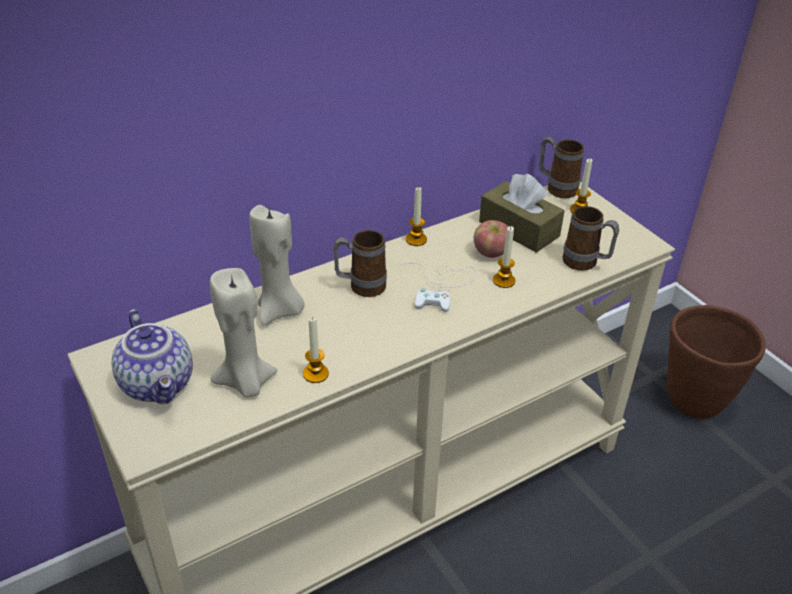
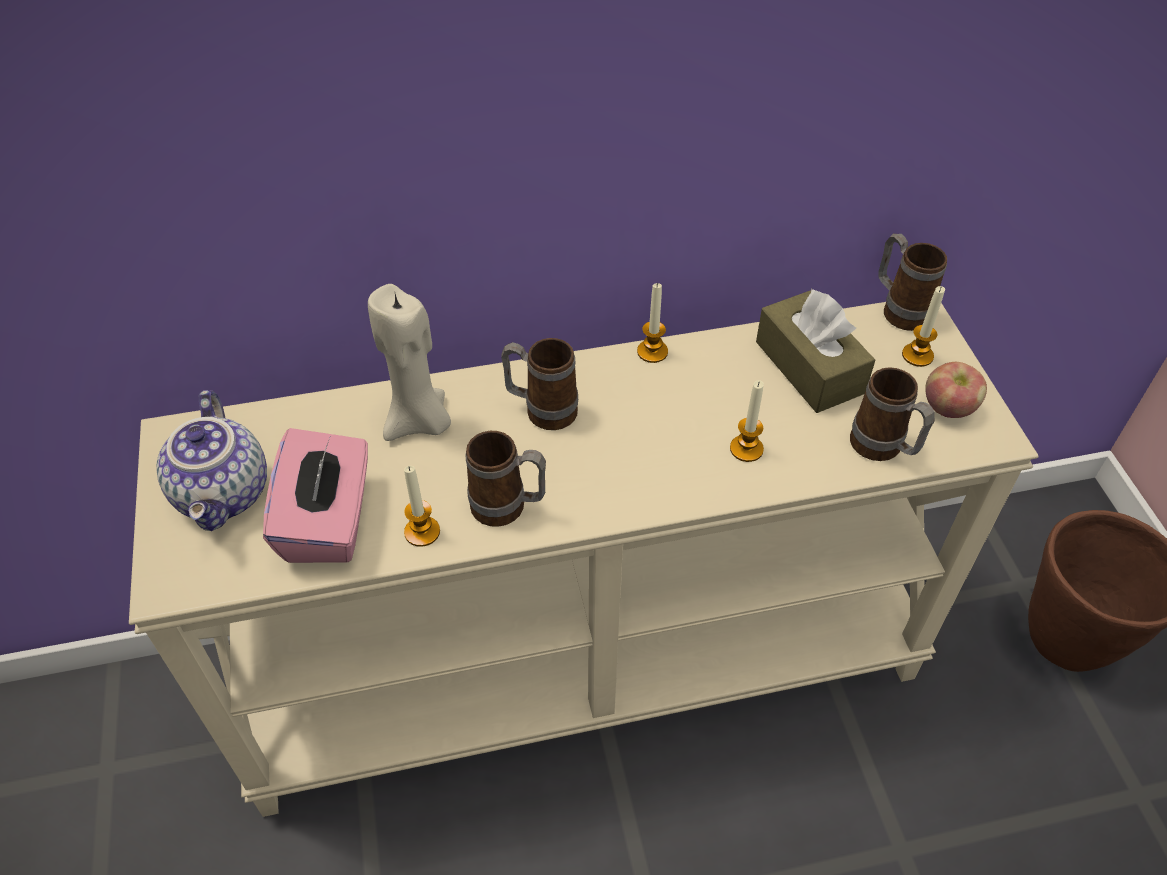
camera: 20 degrees right, 10 degrees up
(246, 383) = (329, 521): beige candle -> pink tissue box
(368, 347) = (508, 508): none -> mug
(441, 286) = (653, 436): white game controller -> none
(491, 253) = (749, 398): apple -> apple (948, 408)

